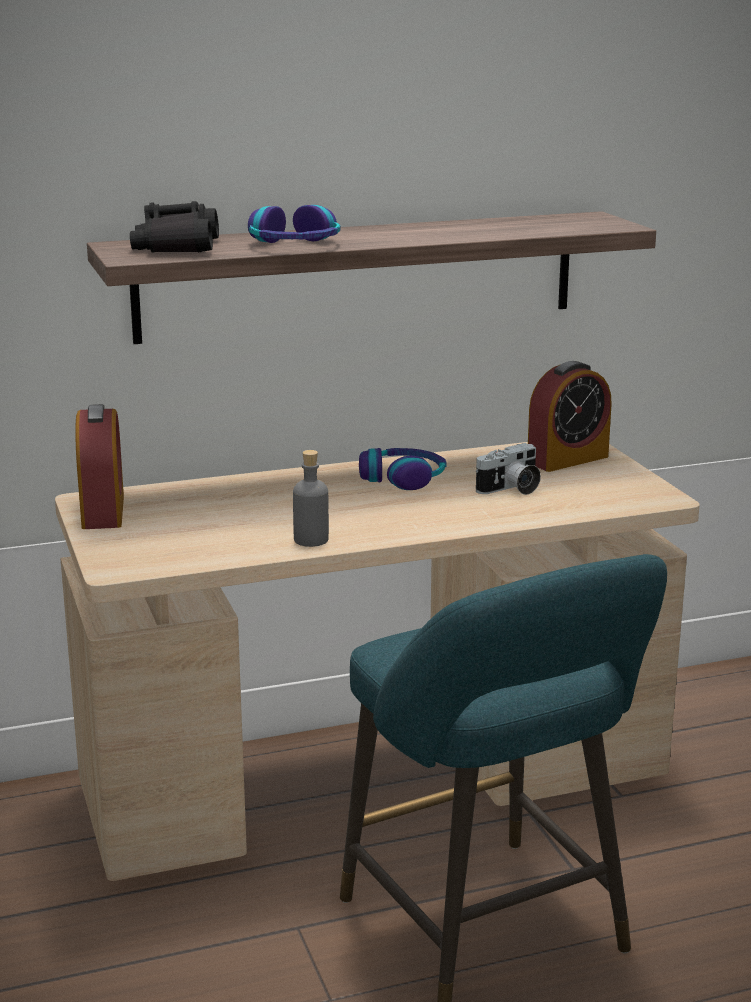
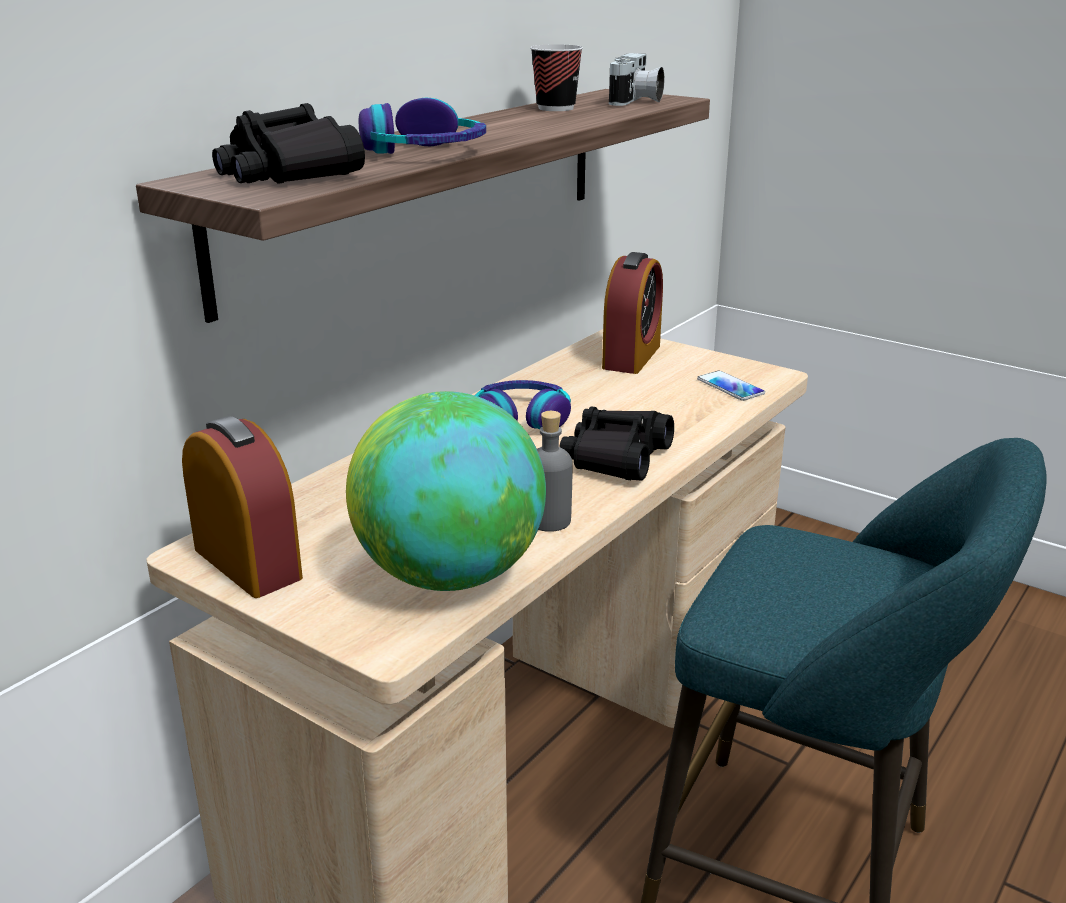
camera: 35 degrees left, 5 degrees up
(201, 549) = (449, 575): none -> globe
(424, 519) = (616, 458): none -> black binoculars
(495, 223) = (556, 108): none -> cup
(511, 489) = (637, 401): camera -> camera (636, 101)
(608, 498) = (730, 387): none -> phone

